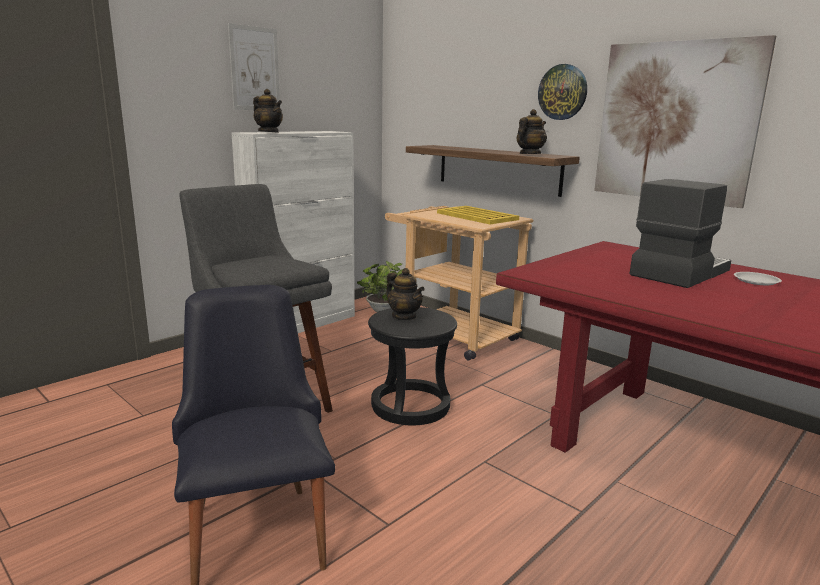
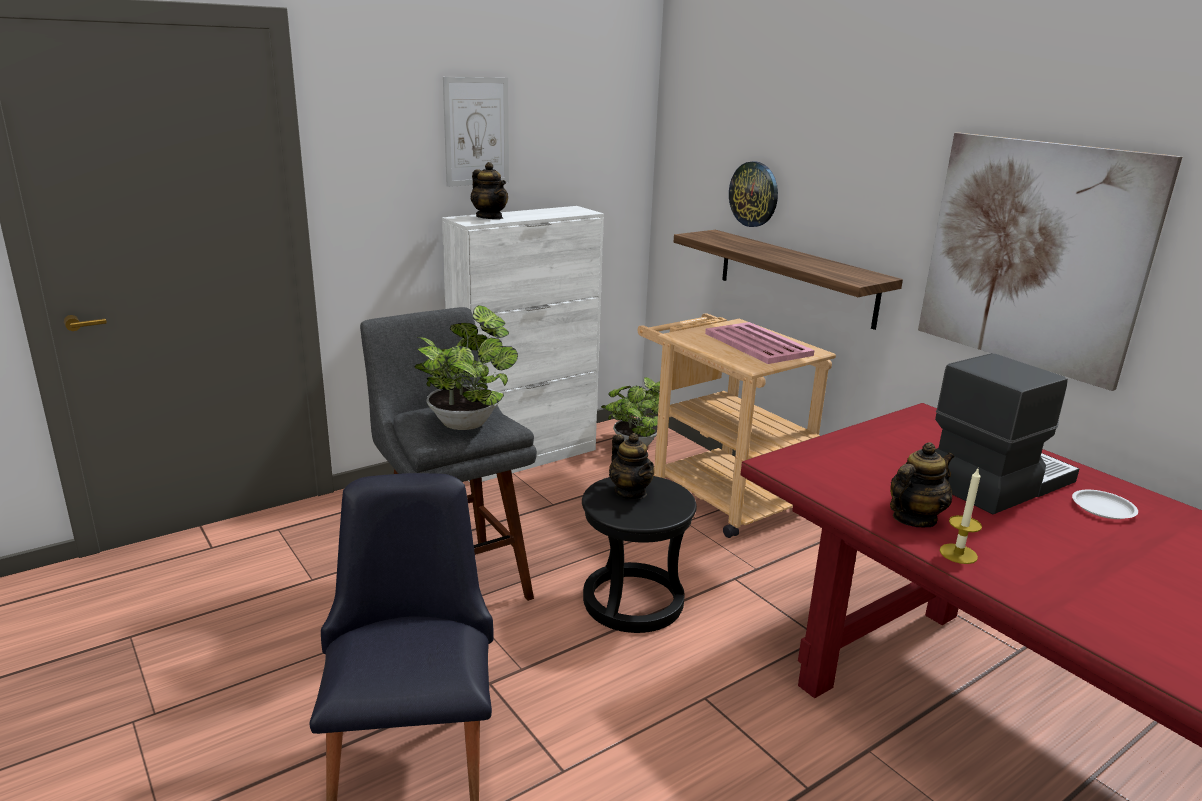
camera: 10 degrees right, 5 degrees up
(274, 264) = (466, 422): none -> potted plant
(476, 216) = (757, 344): yellow tray -> pink tray
(529, 154) = (832, 270): teapot -> teapot (914, 518)
(563, 92) = (887, 187): wall clock -> wall clock (754, 194)
(679, 308) = (958, 554): none -> candle

